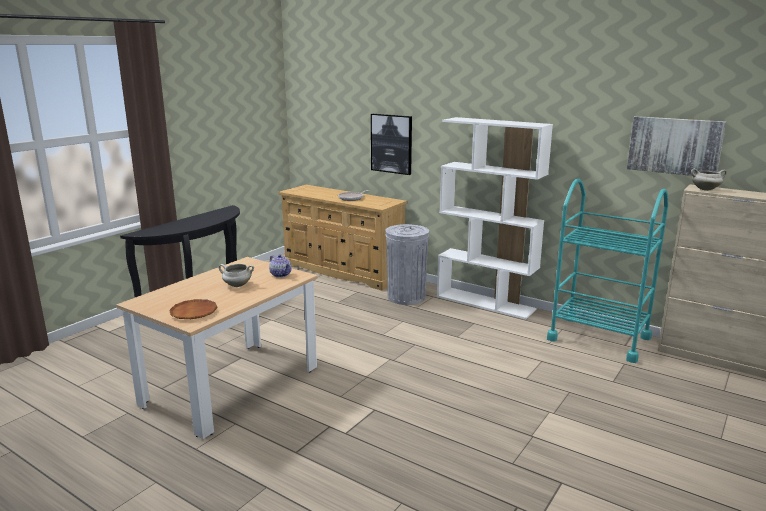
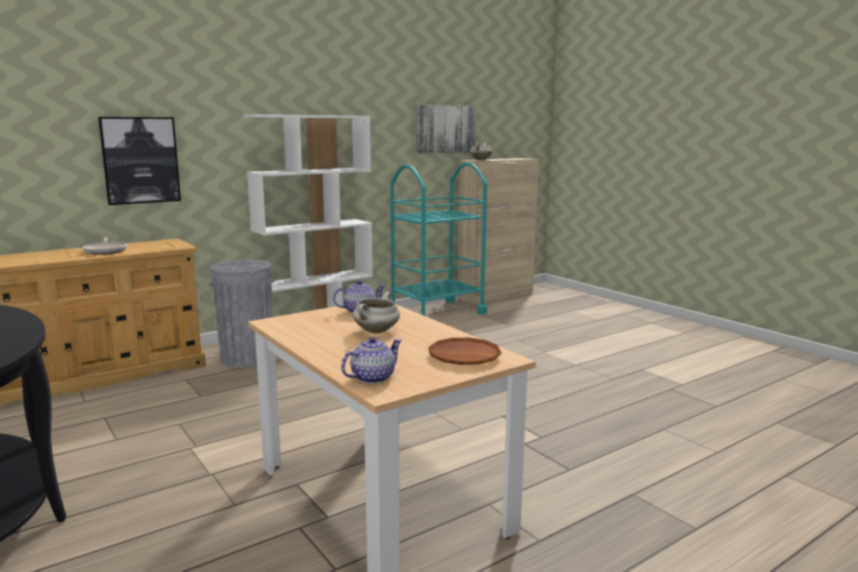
camera: 70 degrees left, 5 degrees down
(155, 297) = (372, 378): none -> teapot

